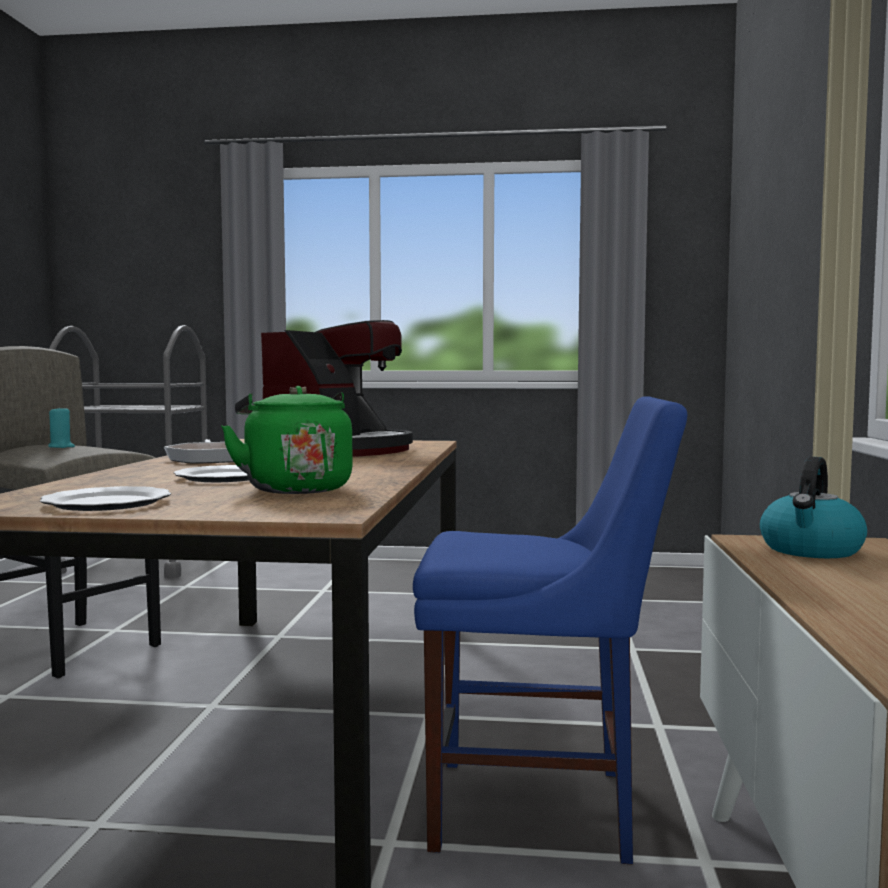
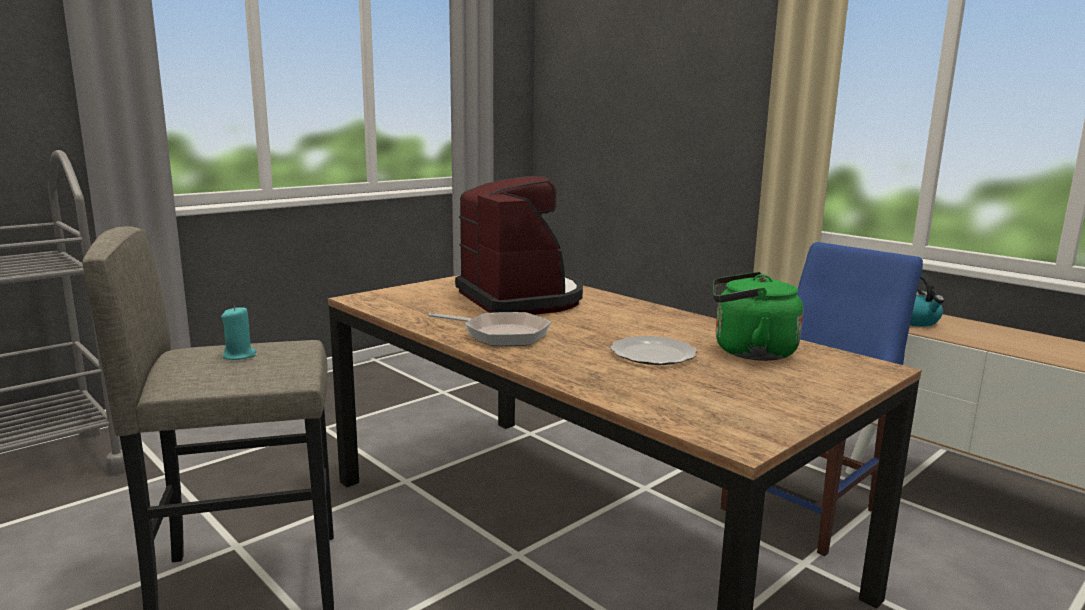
camera: 50 degrees left, 10 degrees up
(105, 503) = (767, 405): plate -> none

